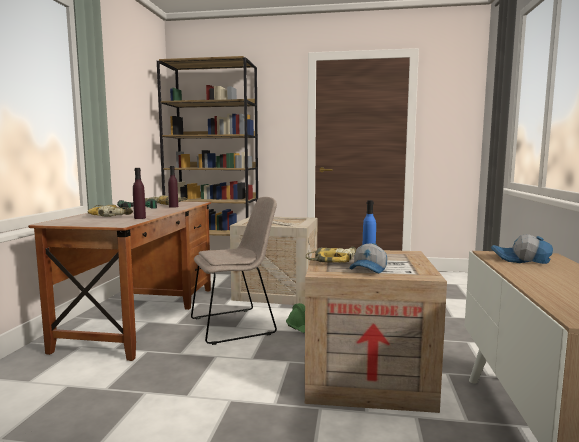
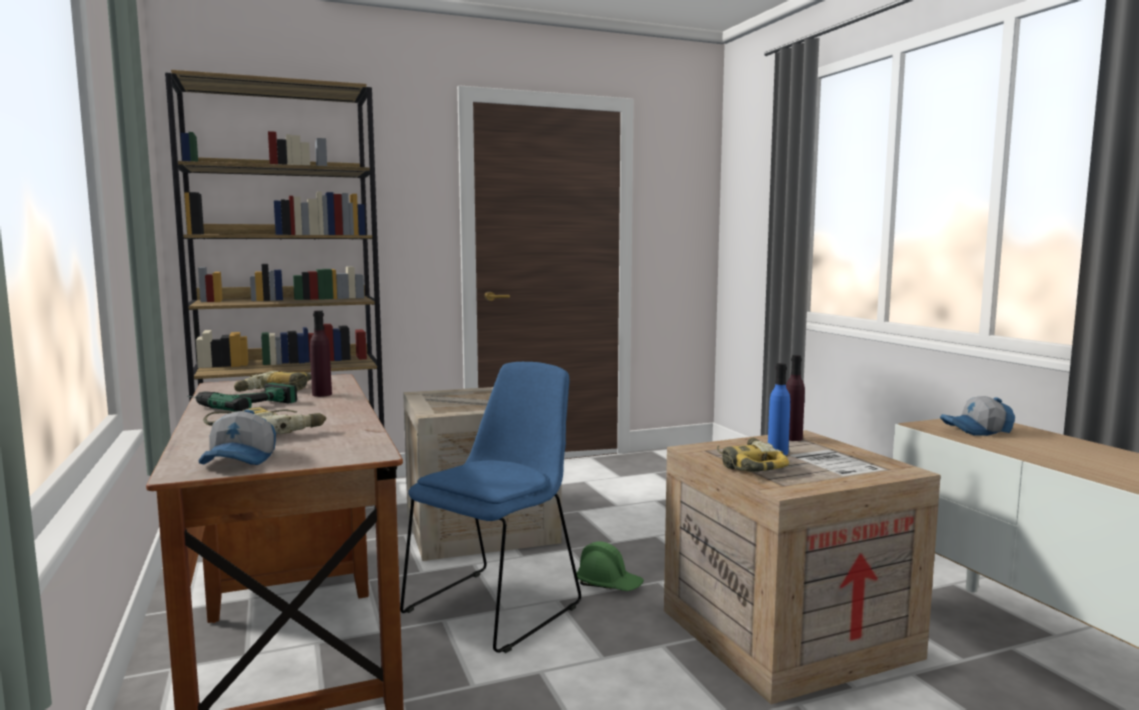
camera: 30 degrees left, 0 degrees up
(140, 218) = (351, 431): purple bottle -> purple bottle (792, 438)
(236, 325) = (496, 606): beige chair -> blue chair
(369, 269) = (823, 472): cap -> cap (241, 459)

